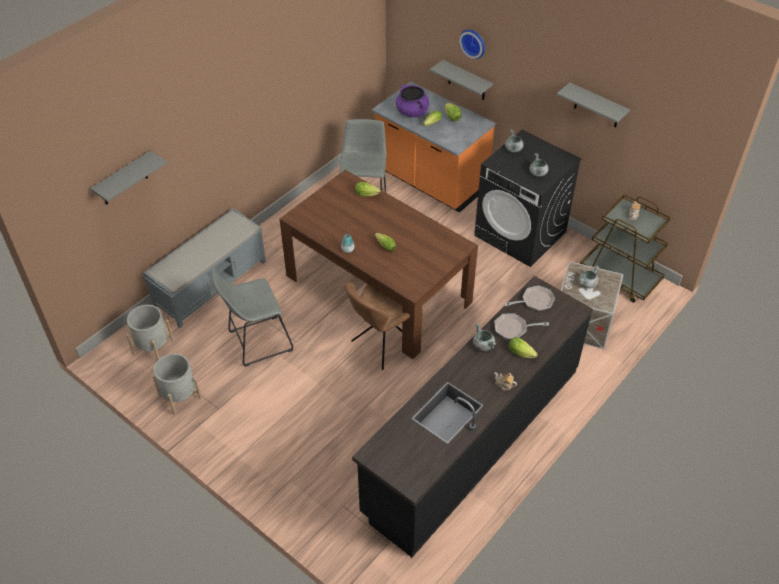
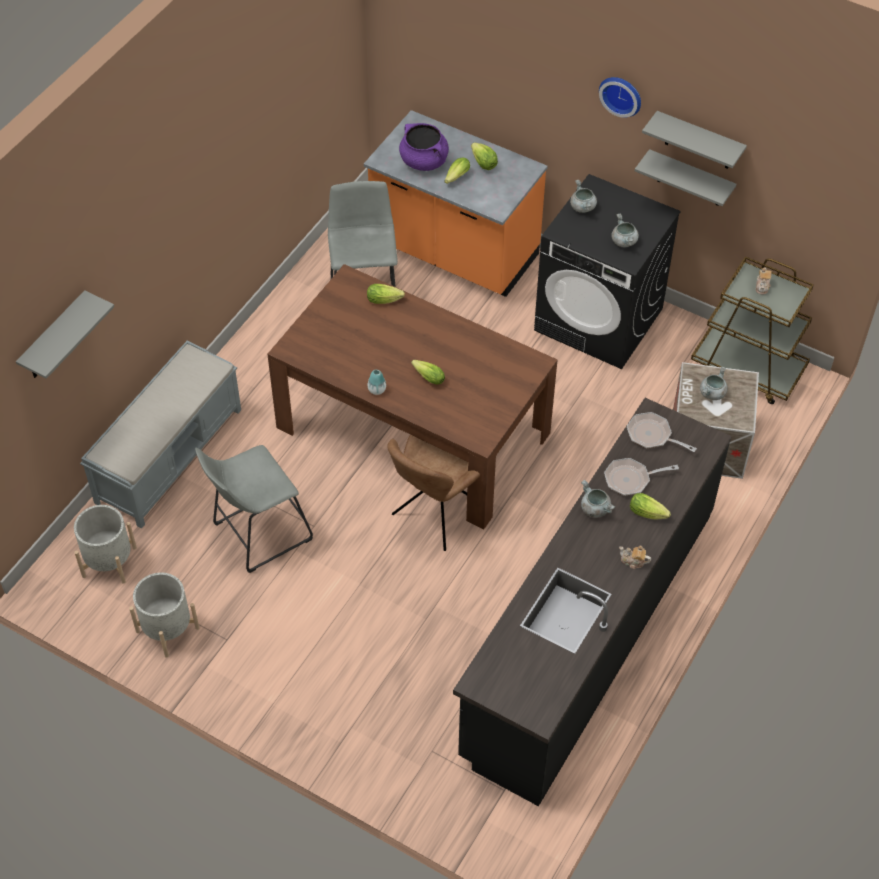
camera: 10 degrees left, 5 degrees up
(467, 81) = (499, 109): grey shelf -> grey shelf (690, 179)
(474, 42) = (508, 58): wall clock -> wall clock (621, 94)
(535, 301) = (652, 435): frying pan -> frying pan turned 120 degrees counterclockwise

